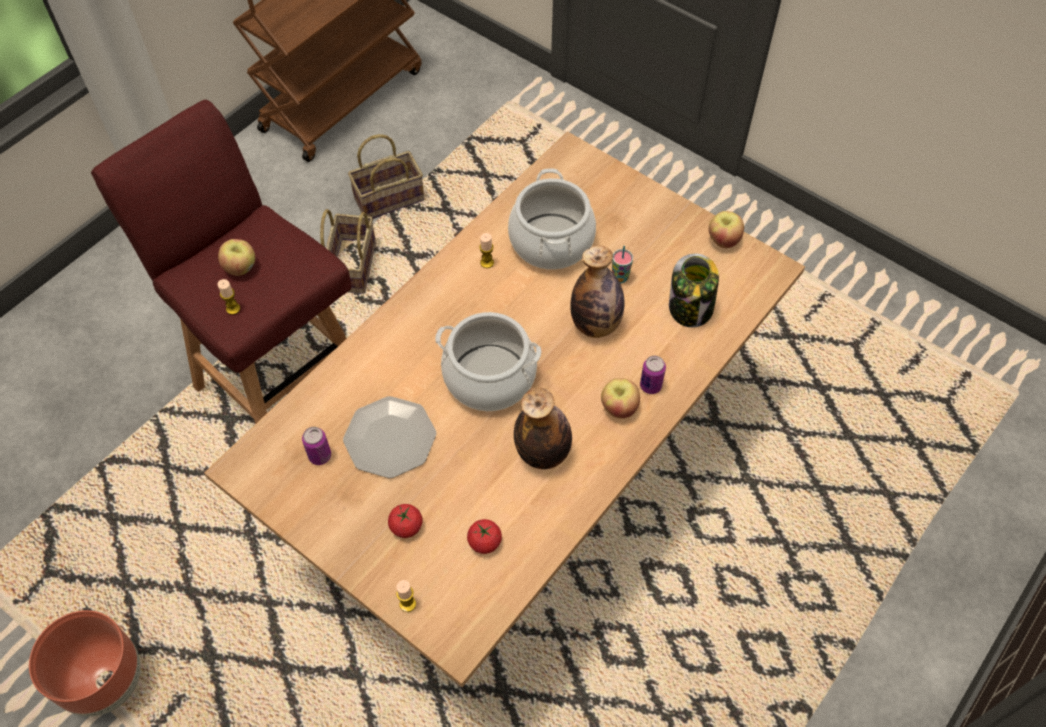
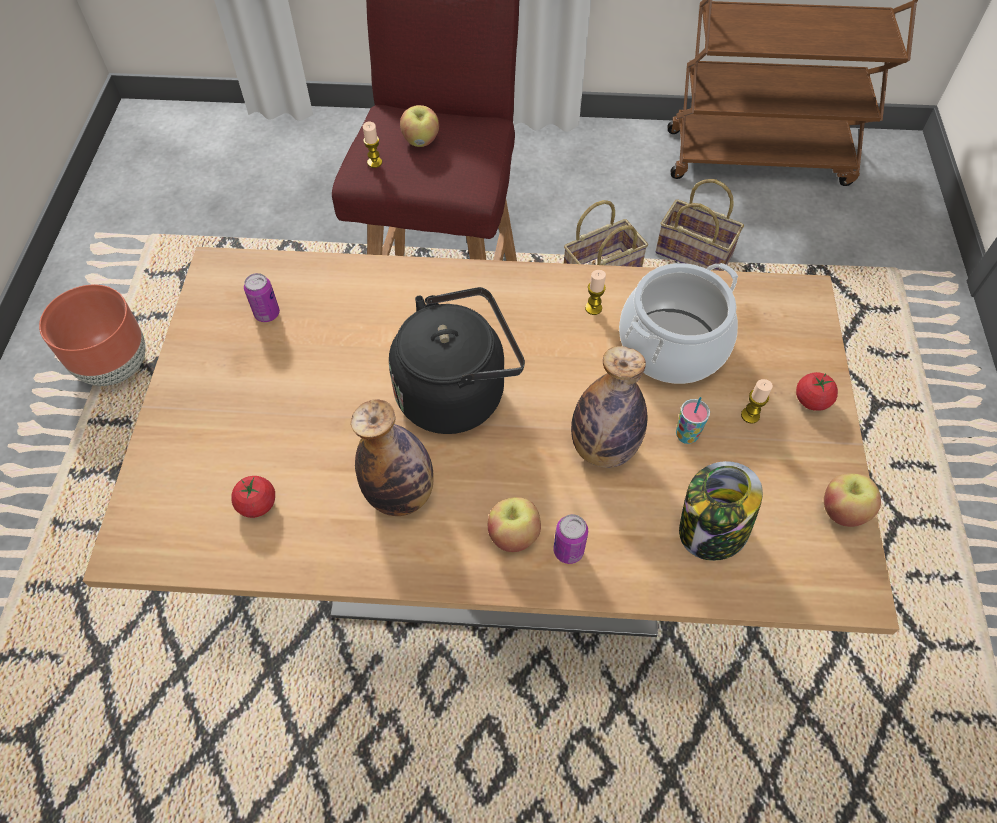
camera: 55 degrees right, 0 degrees up
(390, 438) = (324, 354): plate -> none
(406, 526) = (233, 426): tomato -> tomato (811, 400)
(407, 604) = (147, 479): candle -> candle (750, 415)
(489, 377) = (457, 392): cooking pot -> black kettle

